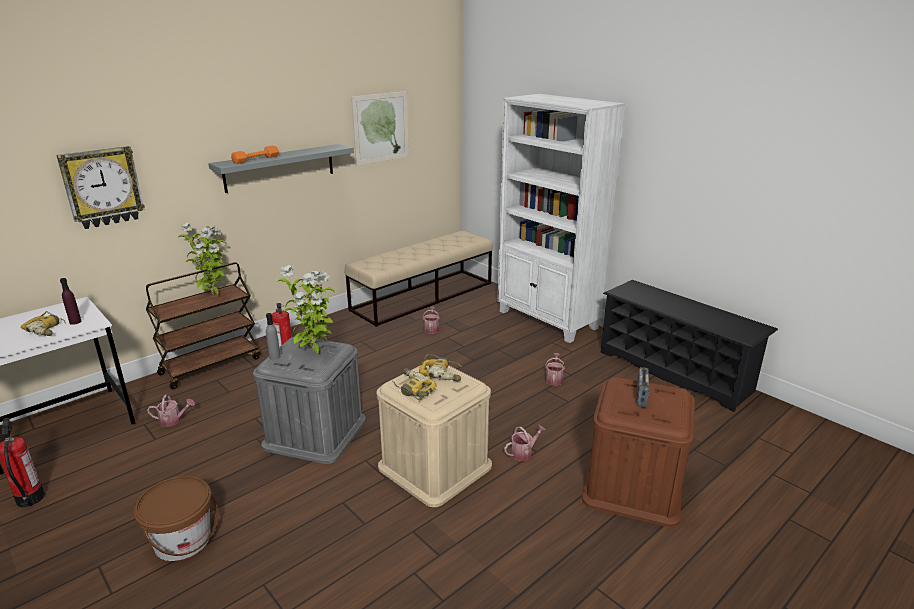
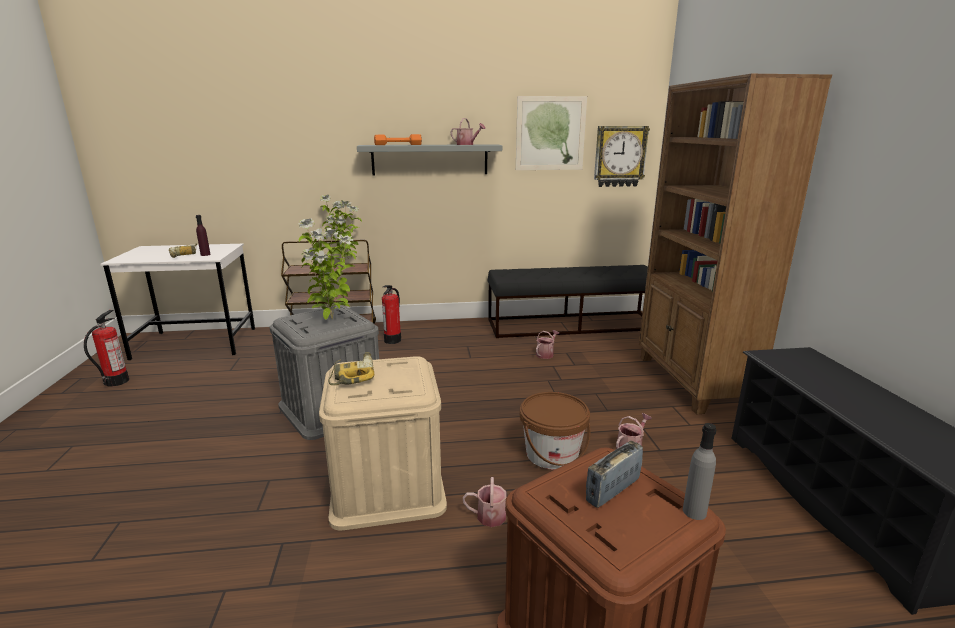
camera: 35 degrees right, 5 degrees down
(102, 187) = (266, 152): wall clock -> wall clock (619, 156)
(173, 420) = (258, 361): watering can -> watering can (467, 144)
(183, 540) = (135, 453): brown bucket -> brown bucket (552, 454)
(274, 357) = (299, 315): grey bottle -> grey bottle (694, 512)
(423, 296) = (572, 324): beige bench -> black bench
(442, 373) = (405, 370): power drill -> none
(547, 320) = (692, 382): white bookcase -> brown bookcase

